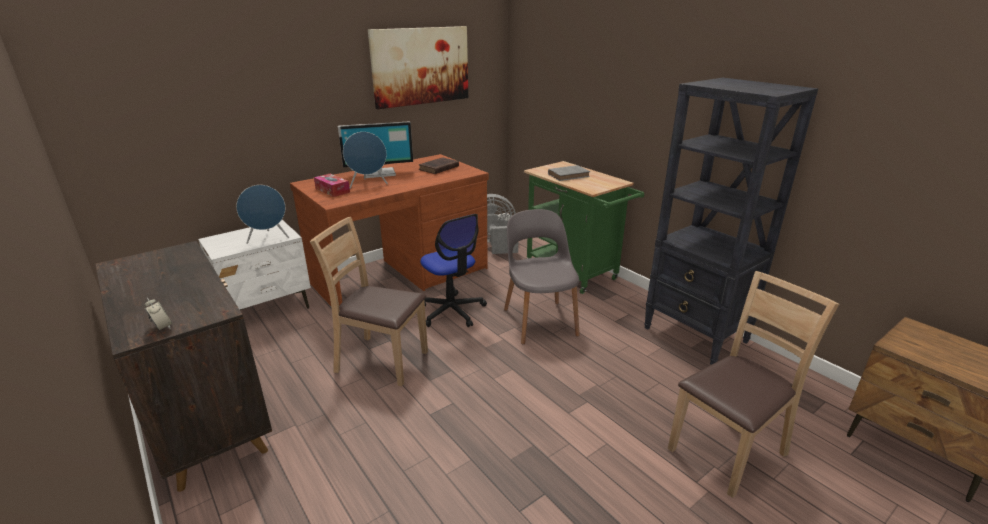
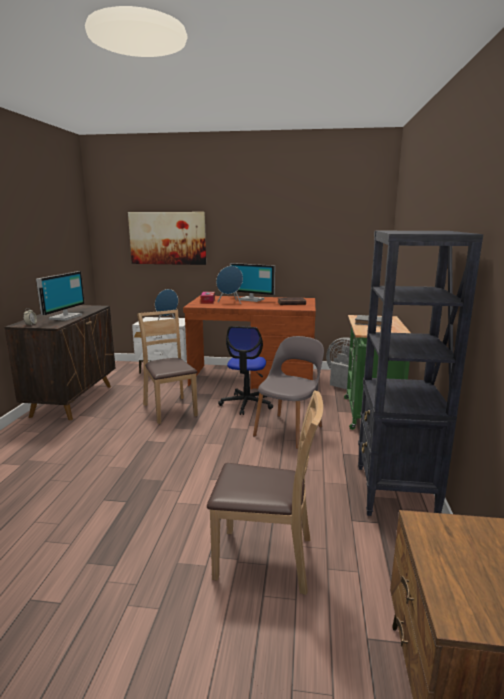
camera: 45 degrees right, 10 degrees down
(182, 288) = (64, 317): none -> monitor
(421, 66) = (307, 230): picture -> picture (167, 238)

